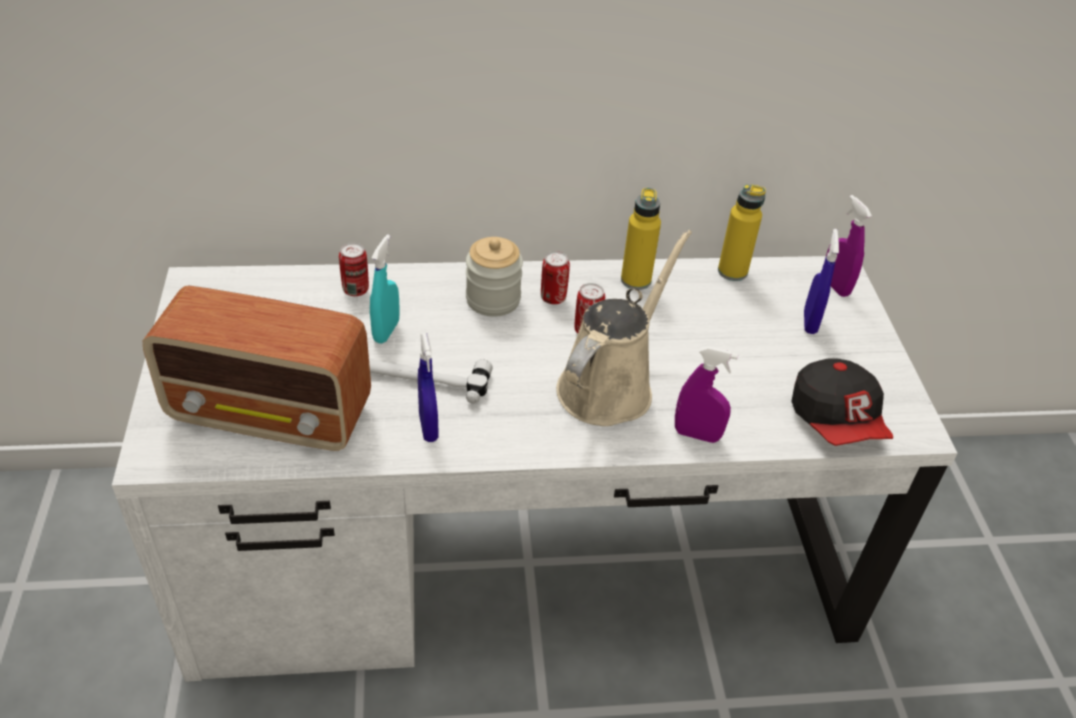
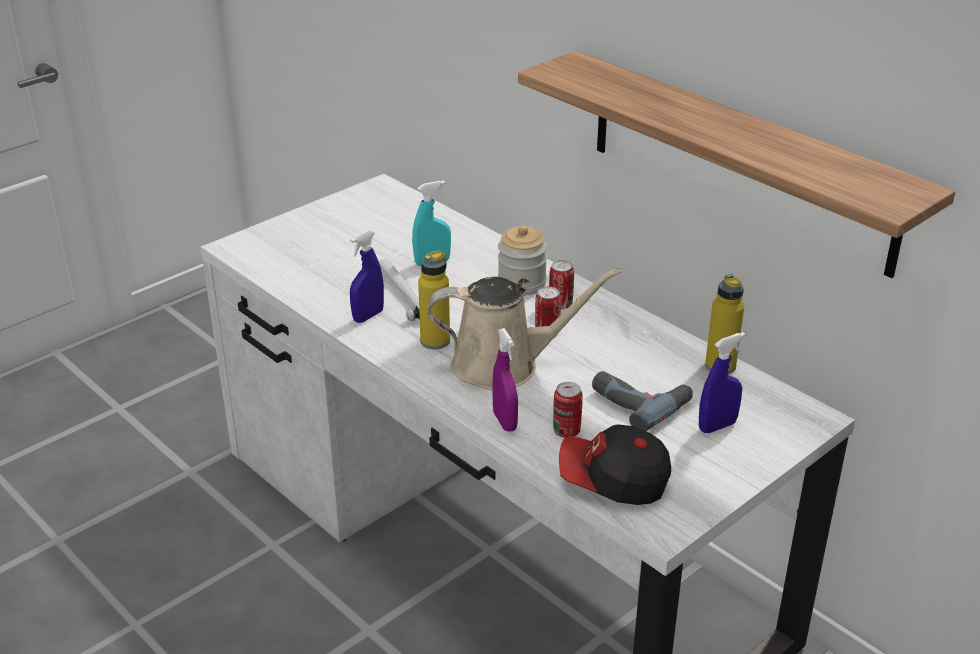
camera: 55 degrees right, 10 degrees down
(272, 414) = (310, 263): radio -> none
(355, 290) = (454, 235): can -> can (566, 431)
(635, 280) = (636, 328): yellow bottle -> yellow bottle (435, 341)
(728, 73) = (739, 161): none -> shelf
(740, 341) = (639, 401): none -> power drill
(835, 286) = (788, 422): purple spray bottle -> none
(836, 421) = (613, 482): cap -> cap turned 60 degrees clockwise

